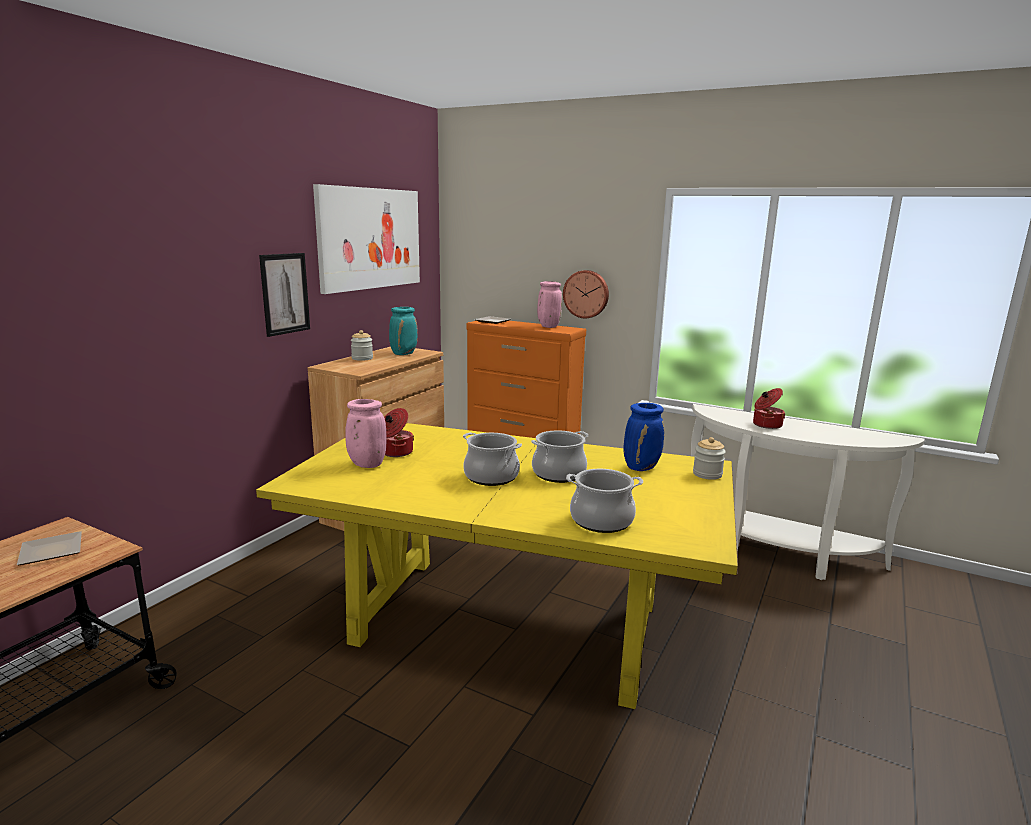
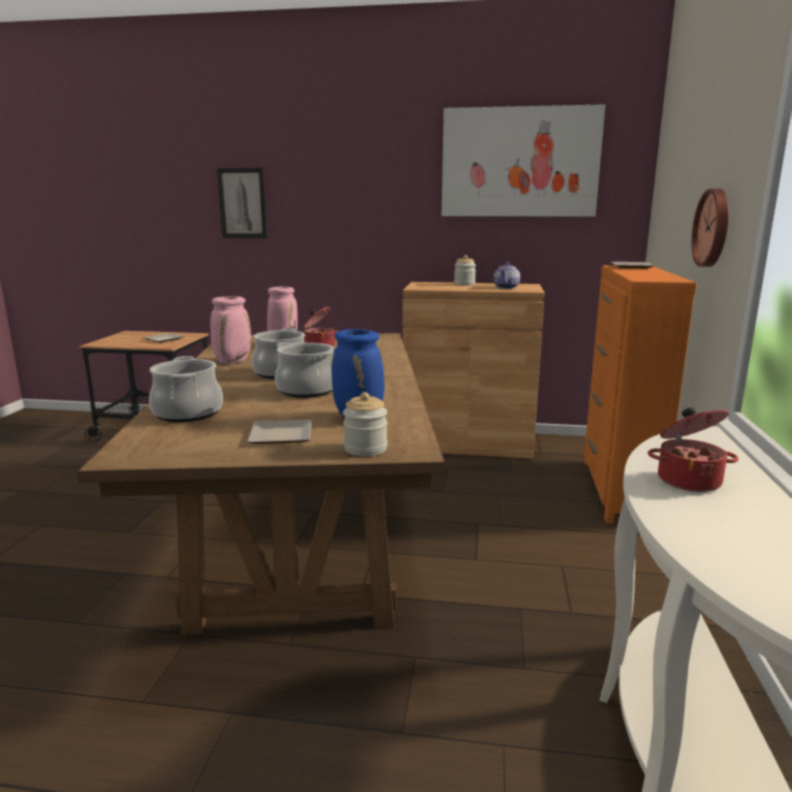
camera: 70 degrees right, 0 degrees up
(285, 293) = (400, 212): picture -> picture (242, 203)
(404, 354) = (506, 287): turquoise vase -> teapot
(506, 623) = (302, 538): yellow dining table -> brown dining table
(548, 326) = (657, 275): pink vase -> pink vase (233, 361)
(673, 492) = (283, 435): none -> plate

